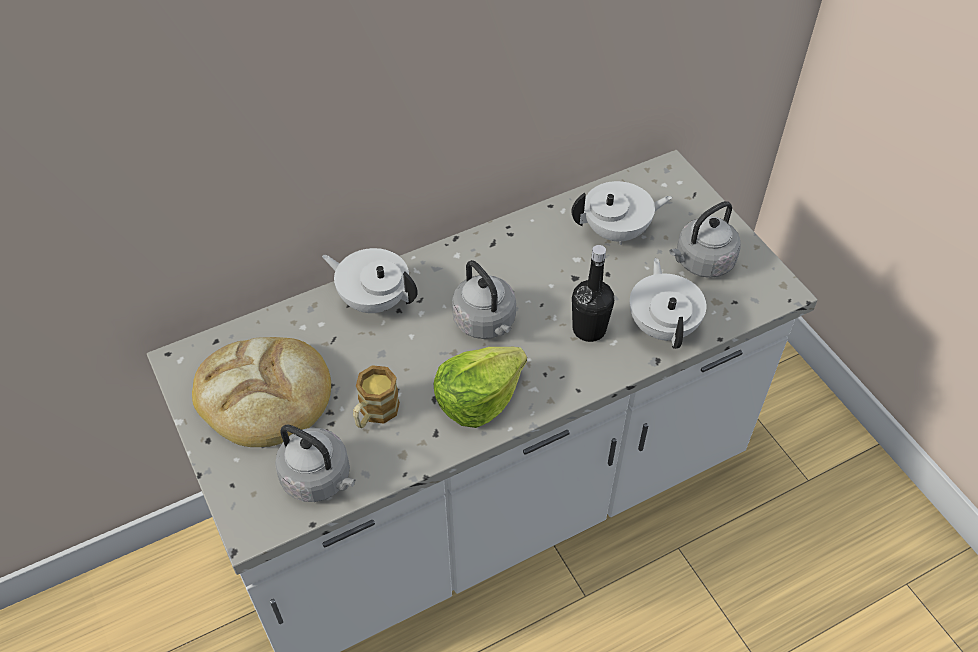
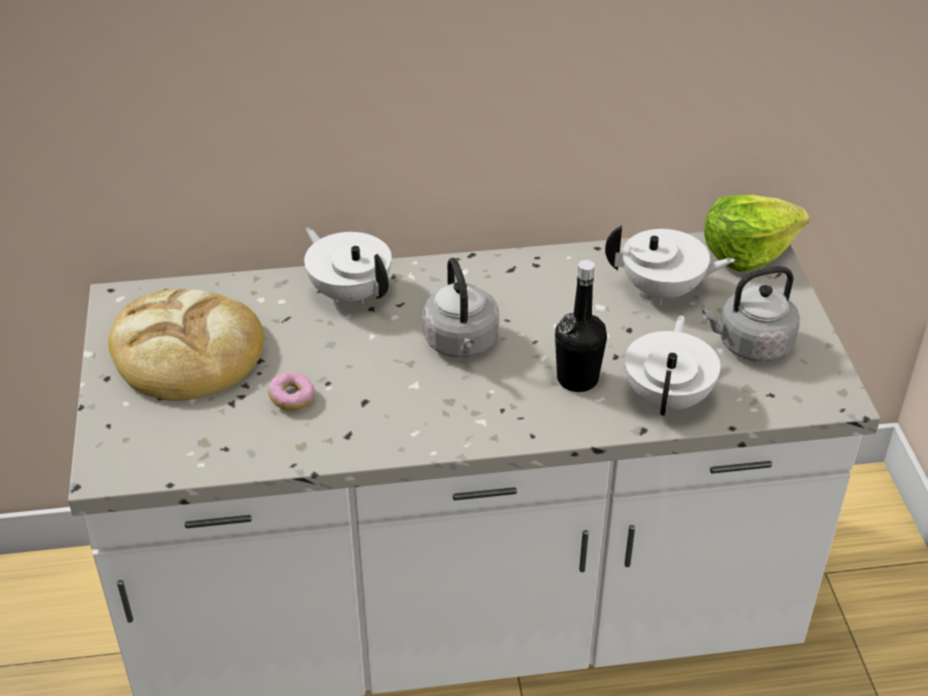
camera: 20 degrees right, 10 degrees down
(319, 479) = (200, 444): grey kettle -> none
(374, 413) = (292, 399): mug -> donut
(478, 398) = (413, 414): lettuce -> lettuce (747, 252)

